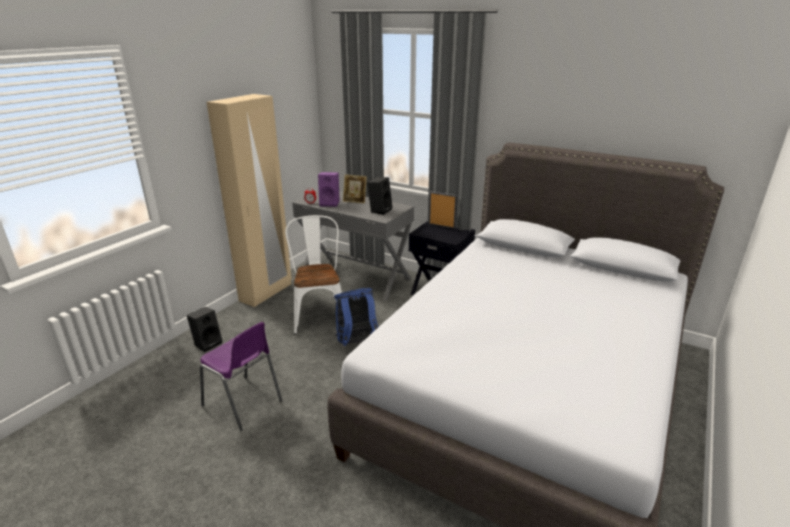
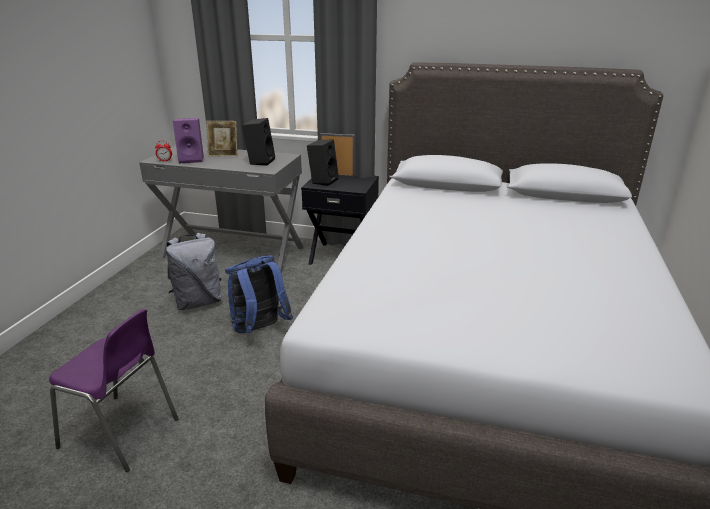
camera: 15 degrees left, 0 degrees up
(208, 343) = (46, 361): black speaker -> black speaker (323, 181)
(266, 292) = (117, 285): beige wardrobe -> none
(319, 314) = (198, 302): white chair -> grey backpack

